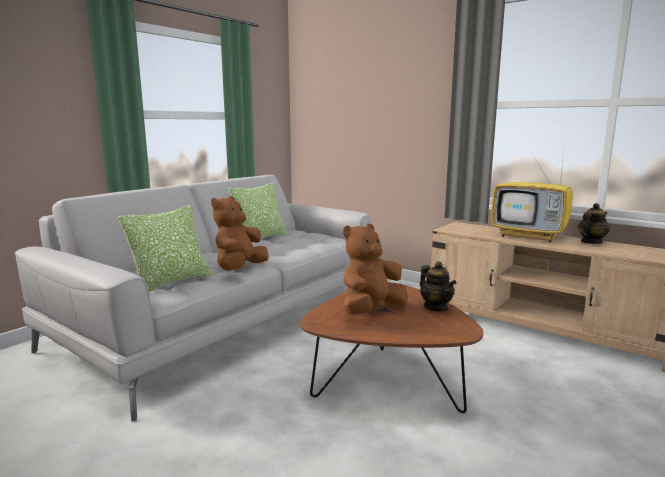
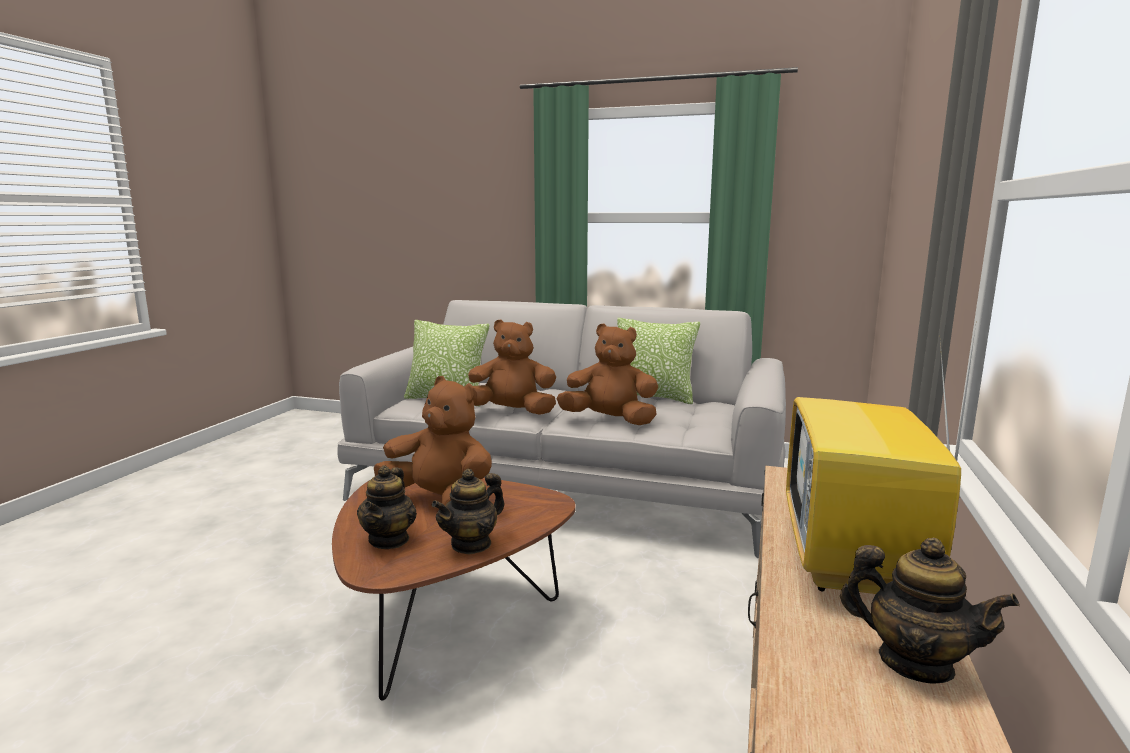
camera: 70 degrees right, 0 degrees up
(293, 251) = (610, 420): none -> brown plush toy
(422, 326) = (389, 540): none -> teapot

